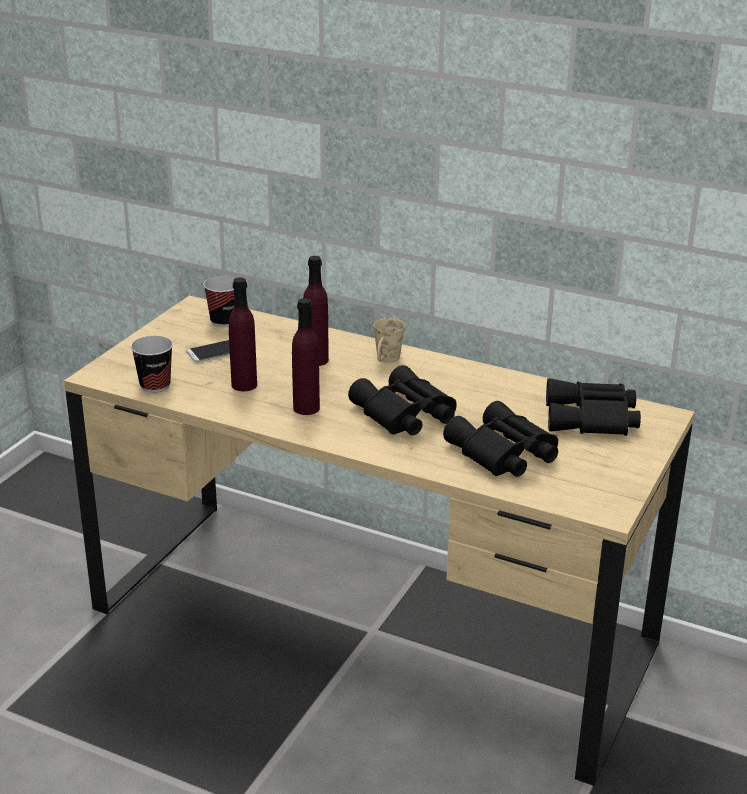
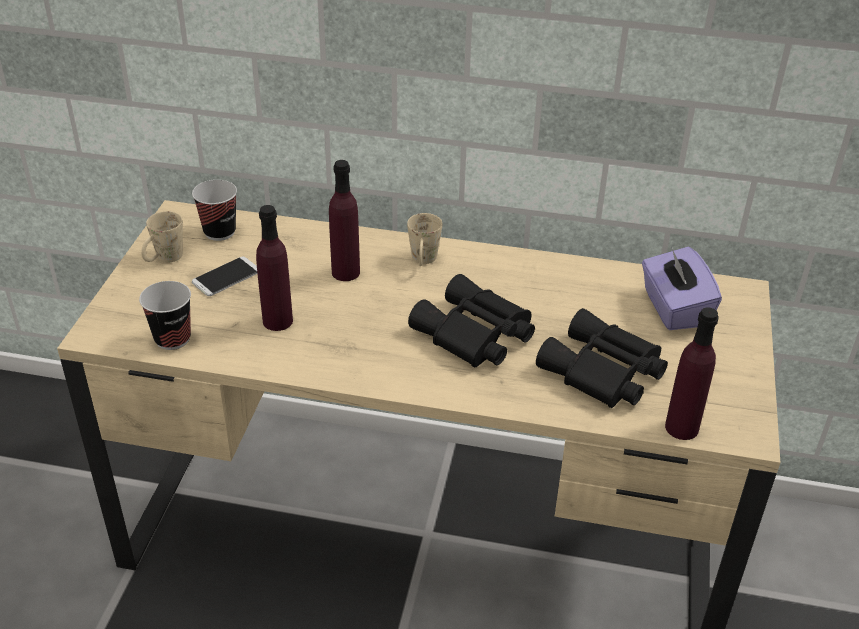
camera: 15 degrees left, 10 degrees up
(171, 334) = (164, 259): none -> beige mug
(306, 408) = (362, 343): purple bottle -> purple bottle (681, 427)
(592, 419) = (674, 308): black binoculars -> purple tissue box

